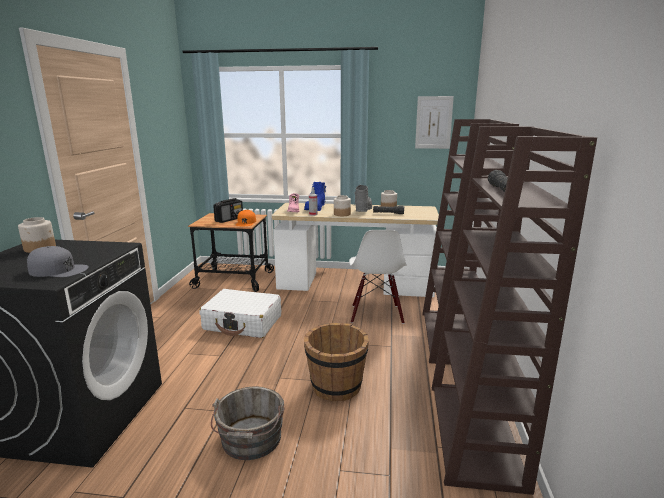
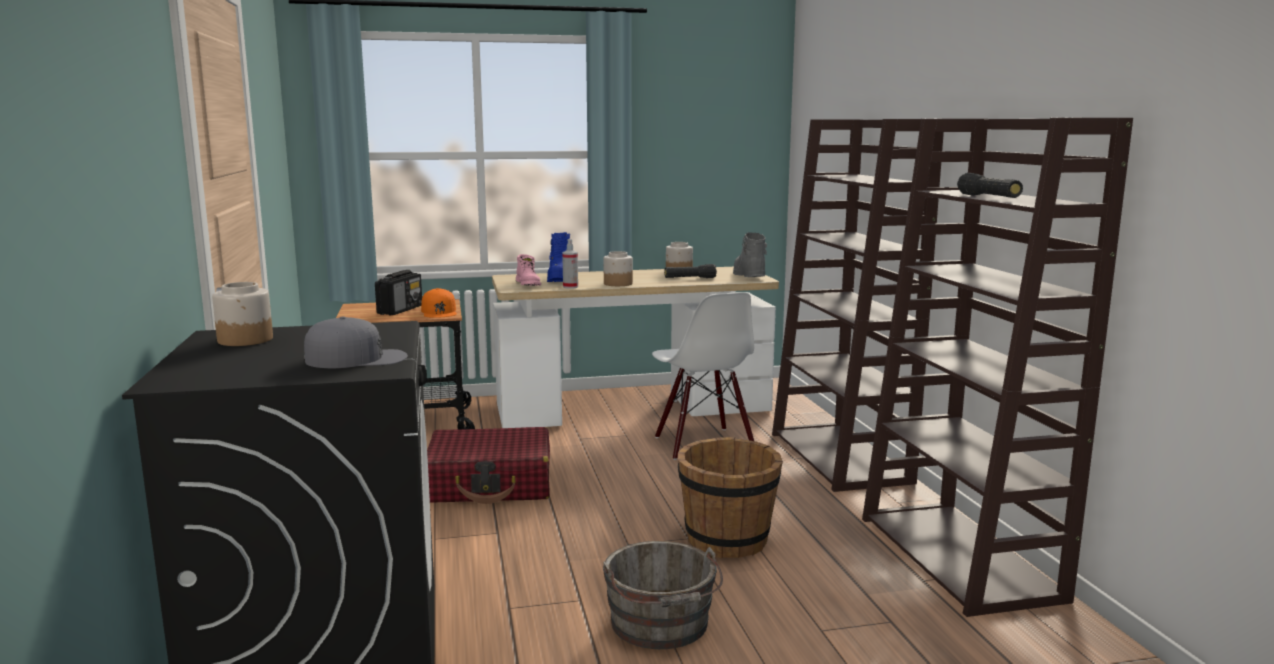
camera: 20 degrees left, 5 degrees down
(243, 323) = (491, 484): white suitcase -> red suitcase
(363, 210) = (642, 276): grey boot -> grey boot (748, 276)
(433, 122) = (732, 131): picture -> none

